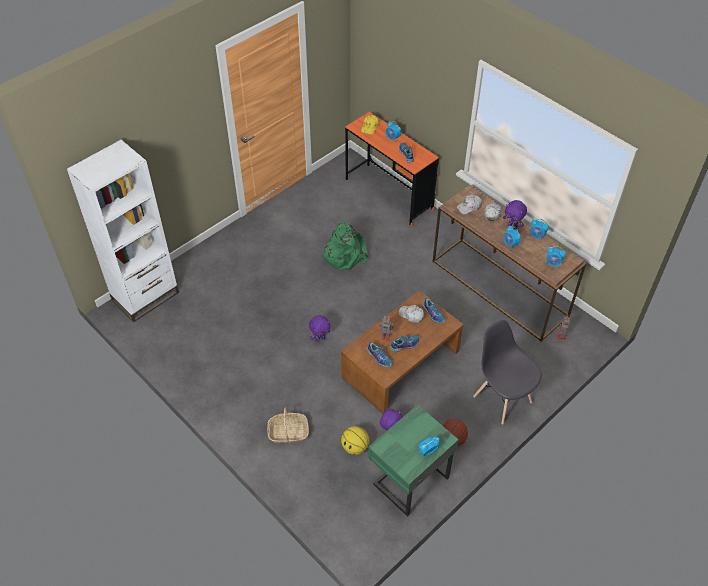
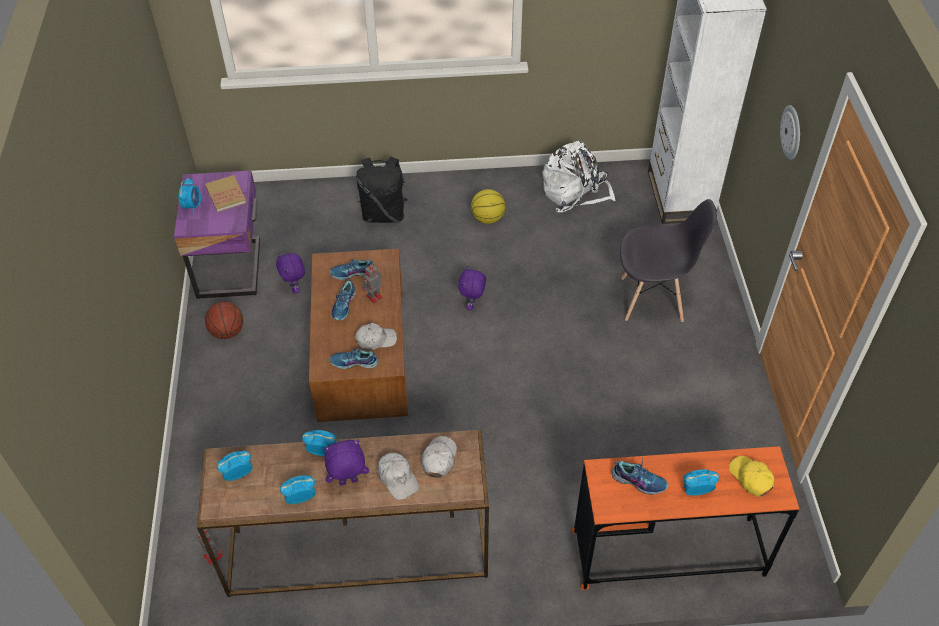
camera: 130 degrees right, 0 degrees up
(183, 346) = (575, 192): none -> white backpack
(193, 128) = (792, 132): none -> wall clock
(288, 433) = (384, 214): basket -> black backpack
(343, 254) = (587, 411): green backpack -> none
(355, 447) = (311, 252): basketball -> basketball (487, 218)
(401, 440) = (226, 195): none -> book
(409, 480) = (232, 268): green nightstand -> purple nightstand
(502, 398) = (215, 414): grey chair -> grey chair (653, 299)

